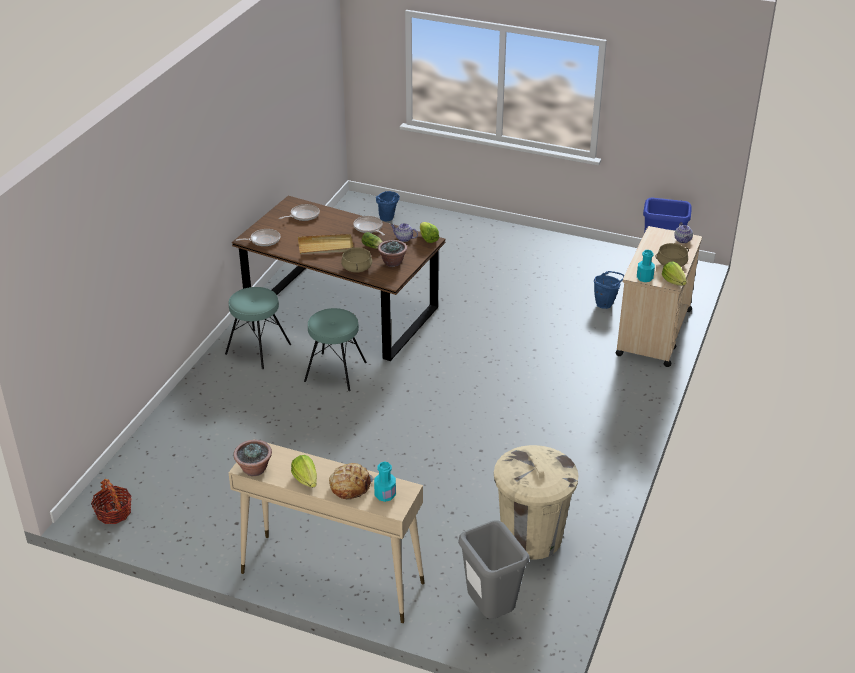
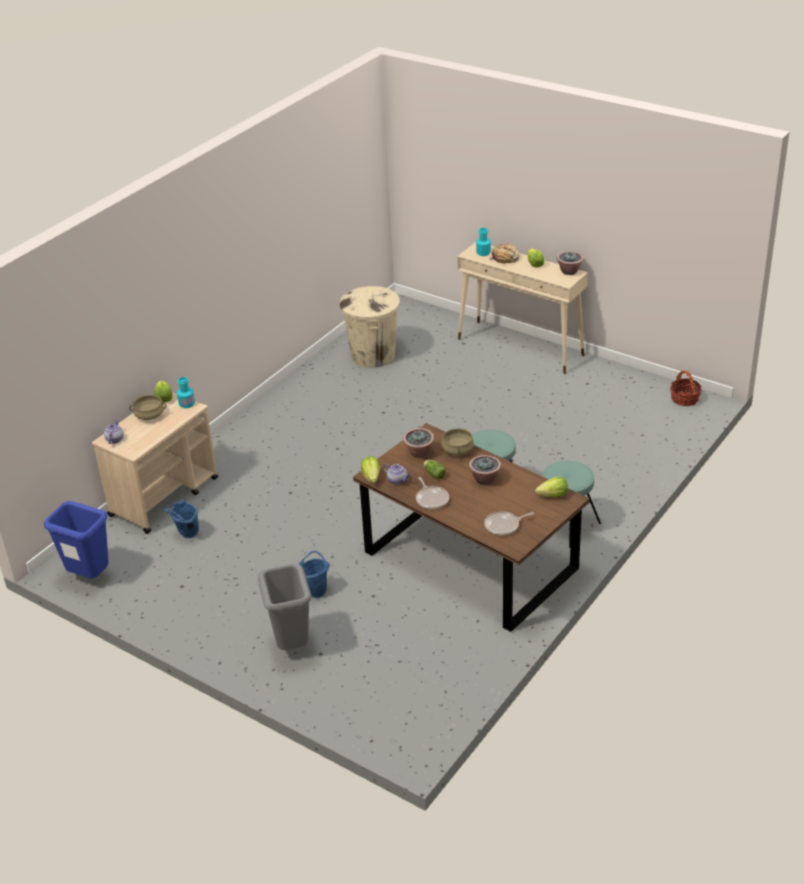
camera: 165 degrees left, 0 degrees up
(263, 240) = (553, 495): frying pan -> lettuce
(326, 246) = (485, 479): beige tray -> potted plant
(388, 219) = (378, 699): blue bucket -> blue bucket (316, 590)
(490, 611) = (420, 322): grey trash can -> grey trash can (292, 646)

